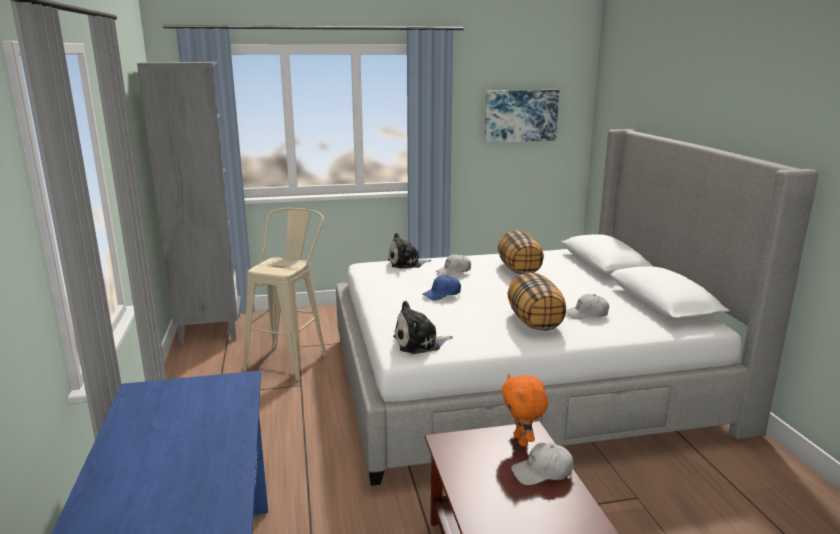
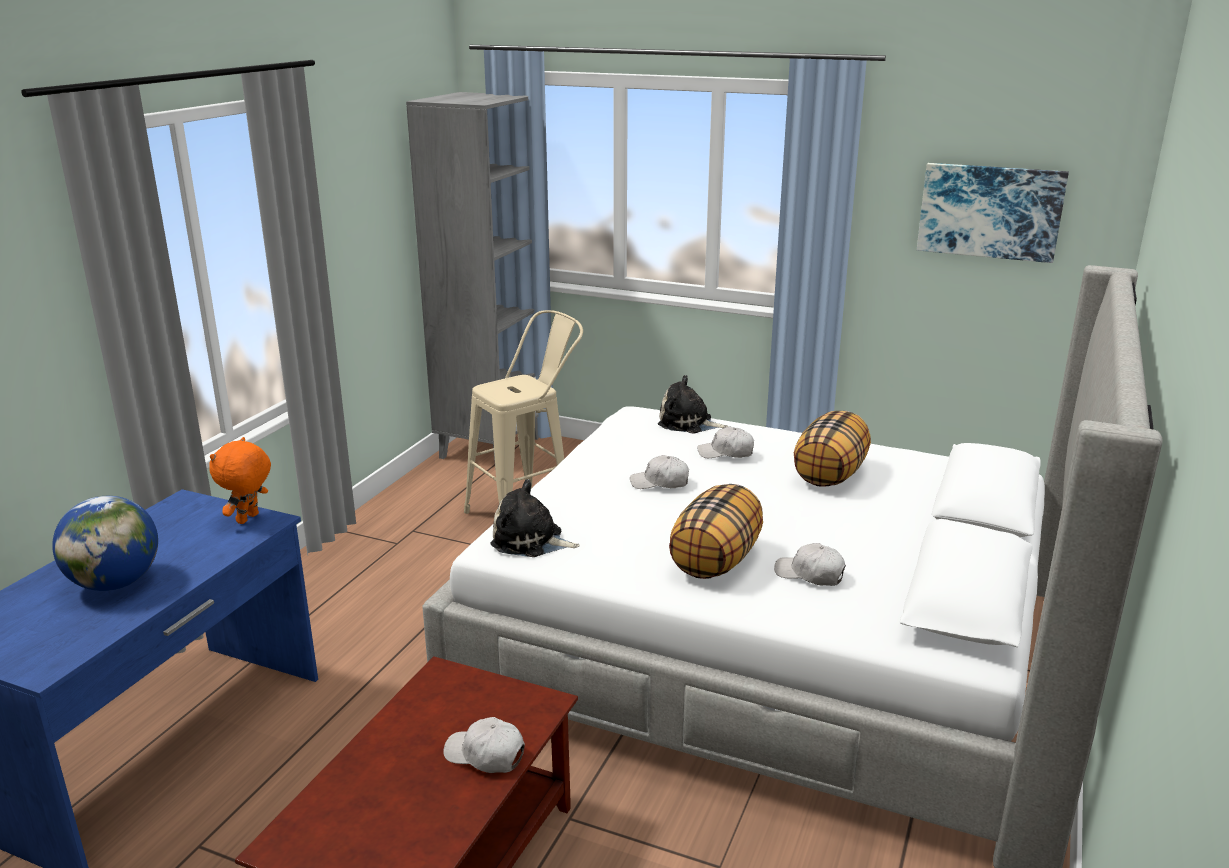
camera: 35 degrees right, 5 degrees up
(178, 461) = (115, 583): none -> globe
(442, 294) = (660, 482): blue cap -> white cap
(522, 441) = (520, 710): orange plush toy -> orange plush toy (248, 519)

